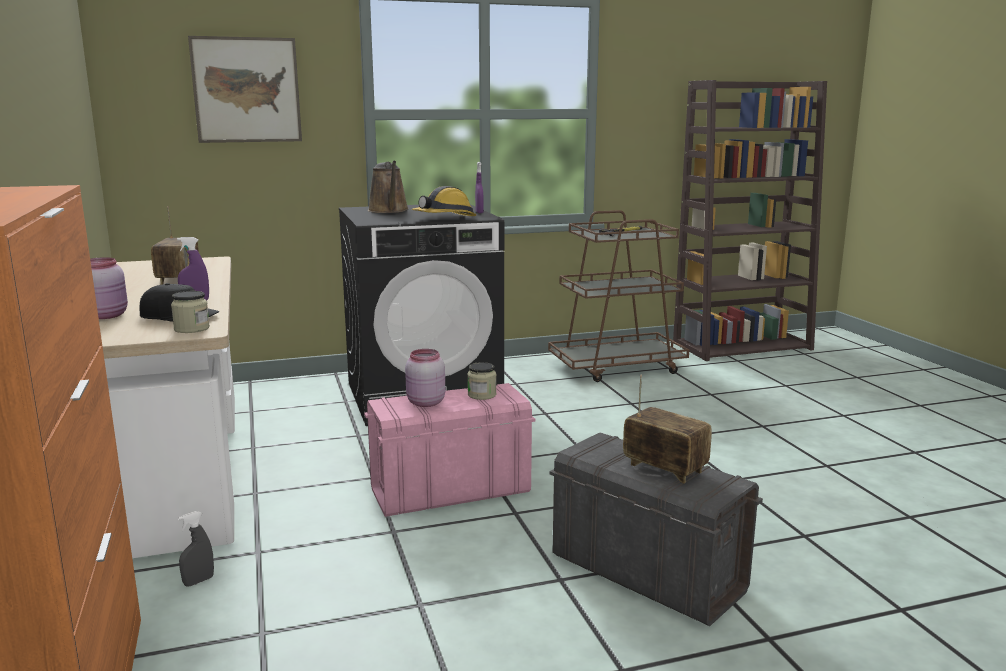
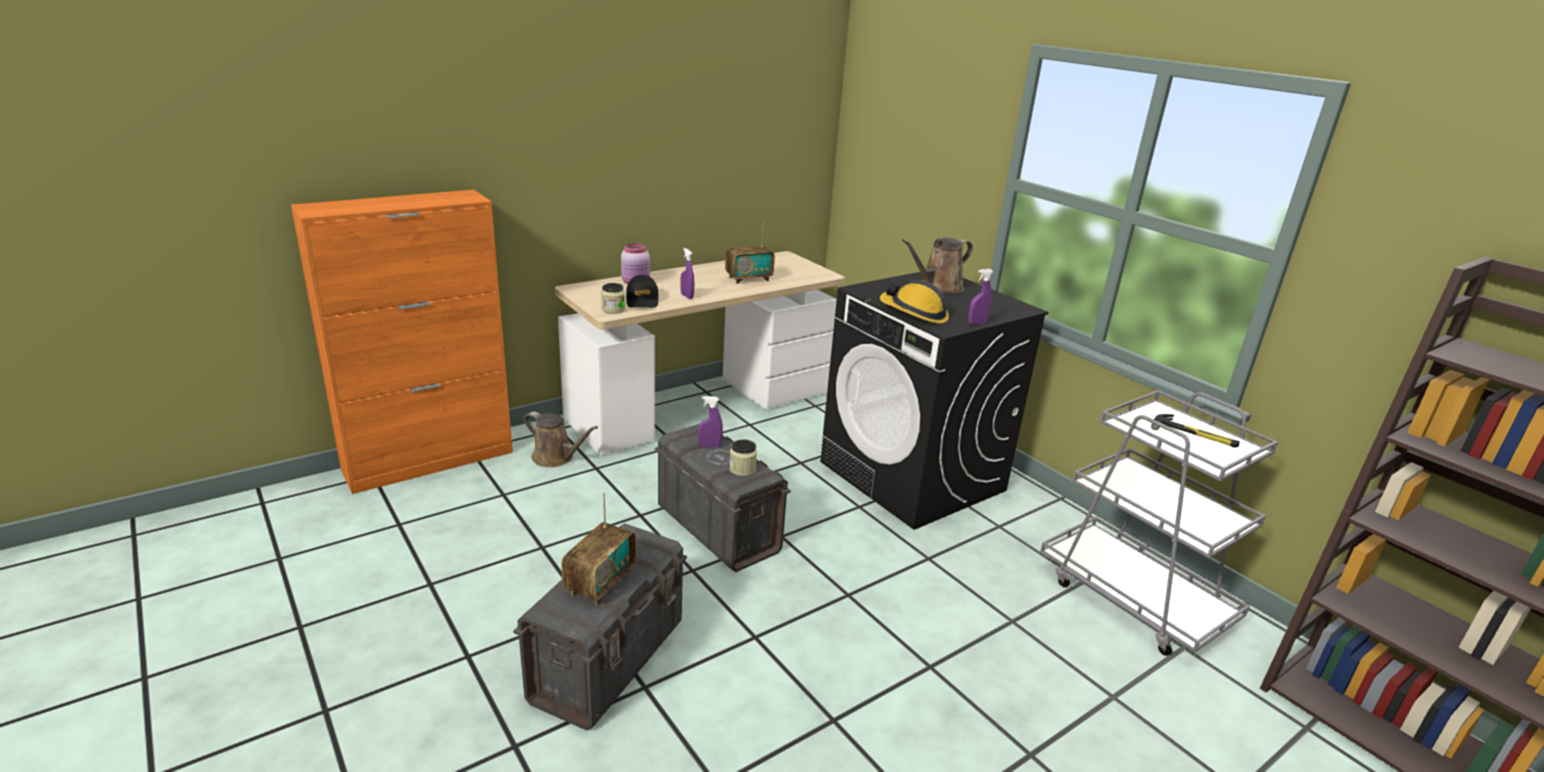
camera: 70 degrees right, 10 degrees up
(198, 581) = (556, 458): grey spray bottle -> brown watering can
(246, 90) = (925, 135): picture -> none
(424, 403) = (709, 446): pink jar -> purple spray bottle
(449, 491) = (718, 528): pink storage box -> grey storage box
(617, 367) = (1134, 598): brown cart -> grey cart

